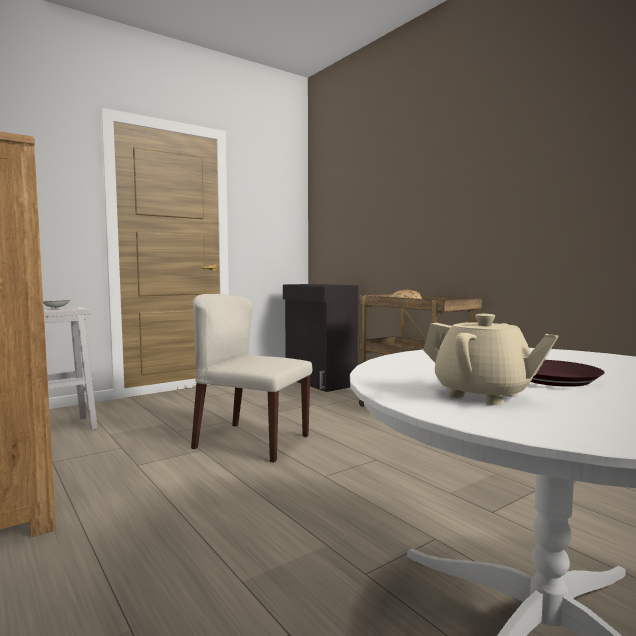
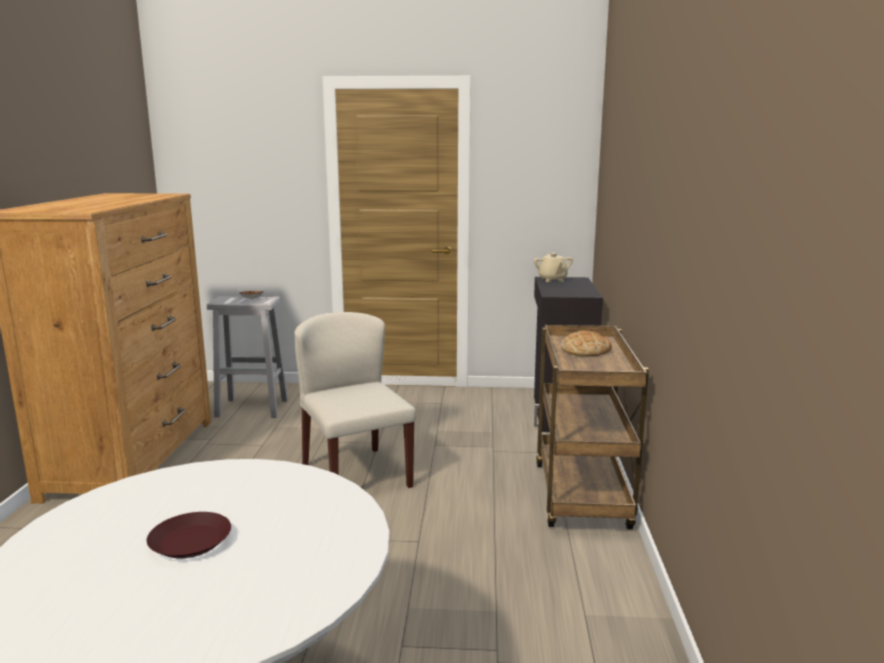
camera: 40 degrees right, 10 degrees up
(483, 395) = (95, 536): beige teapot -> beige teapot (552, 280)

